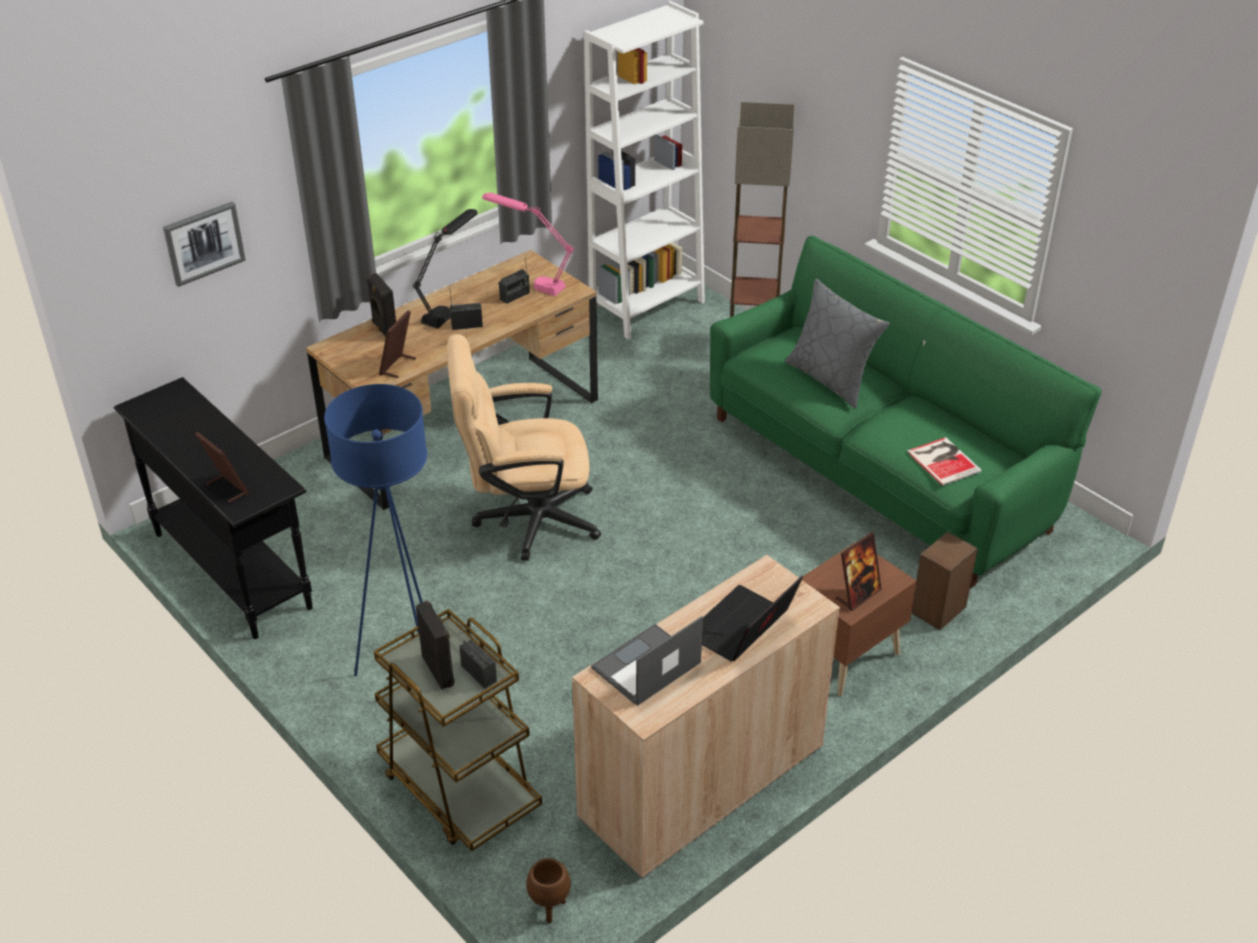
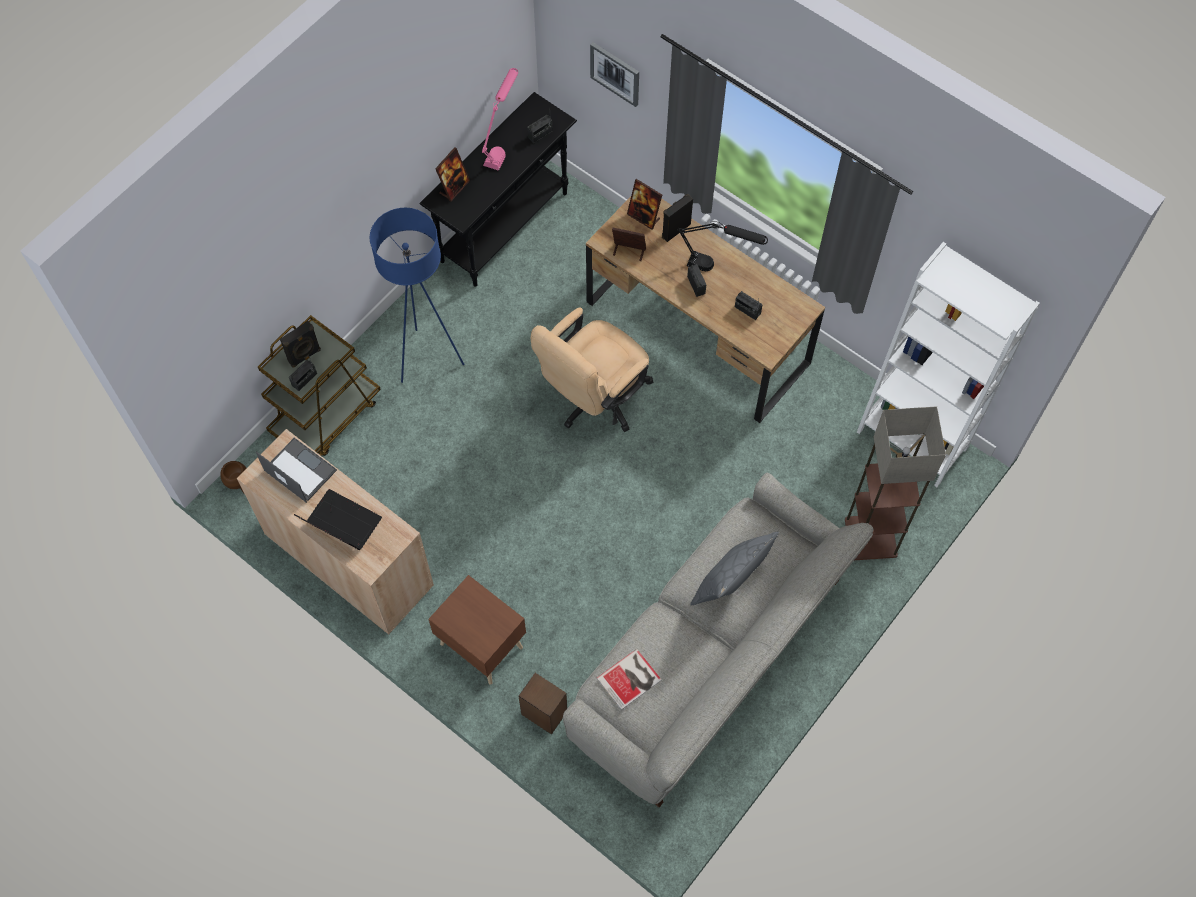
camera: 80 degrees right, 25 degrees up
(186, 407) = (540, 134): none -> radio
(525, 520) = (594, 399): beige office chair -> beige office chair turned 120 degrees counterclockwise
(531, 282) = (772, 318): pink table lamp -> pink table lamp (502, 146)
(858, 595) = (461, 622): picture frame -> picture frame (644, 217)
(878, 472) = (710, 659): green sofa -> grey sofa

